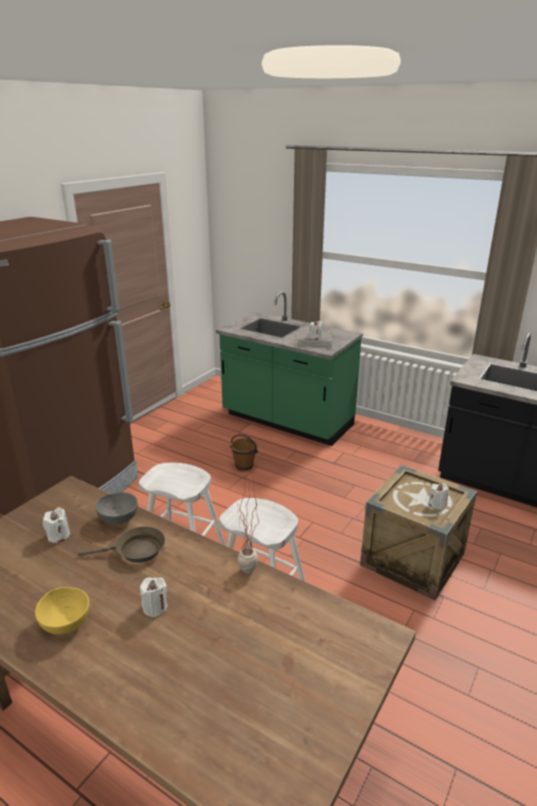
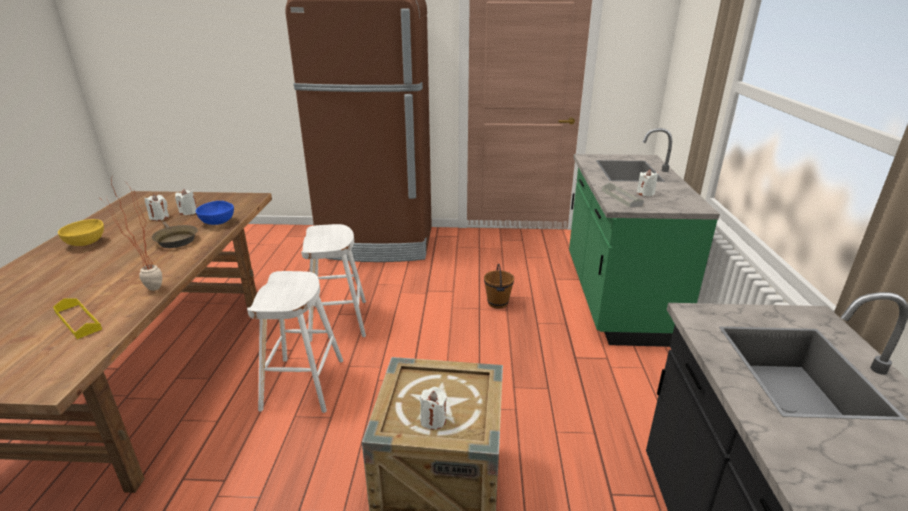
camera: 60 degrees right, 0 degrees up
(118, 518) = (218, 222): grey bowl -> blue bowl
(155, 607) = (102, 266): white candle -> white candle (159, 217)
(278, 623) = (78, 320): none -> yellow tray

